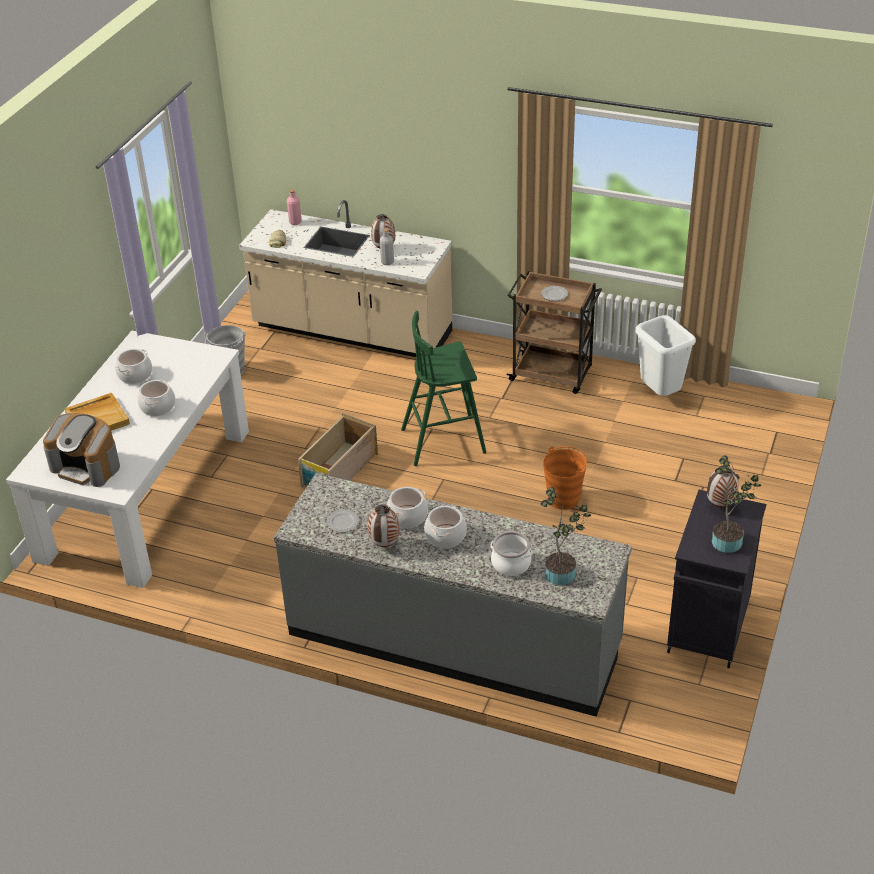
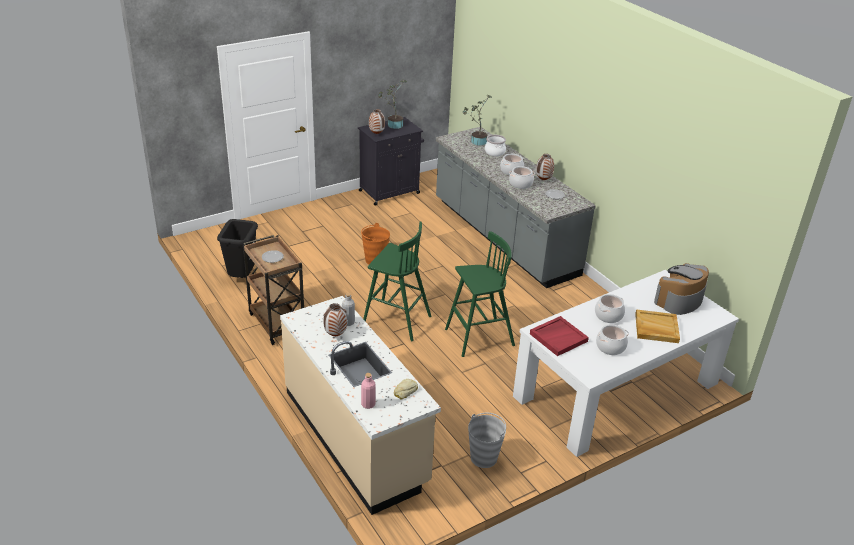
camera: 145 degrees left, 5 degrees down
(86, 466) = (679, 300): coffee machine -> coffee machine turned 105 degrees counterclockwise
(193, 359) = (558, 337): none -> red tray
(339, 470) = (478, 337): crate -> green stool
(660, 395) = (242, 278): white trash can -> black trash can

